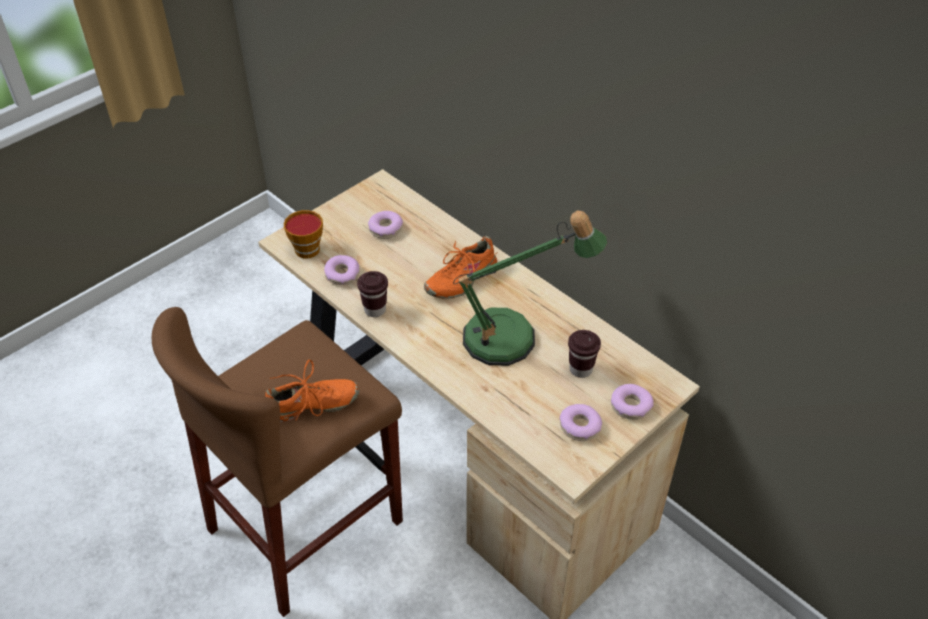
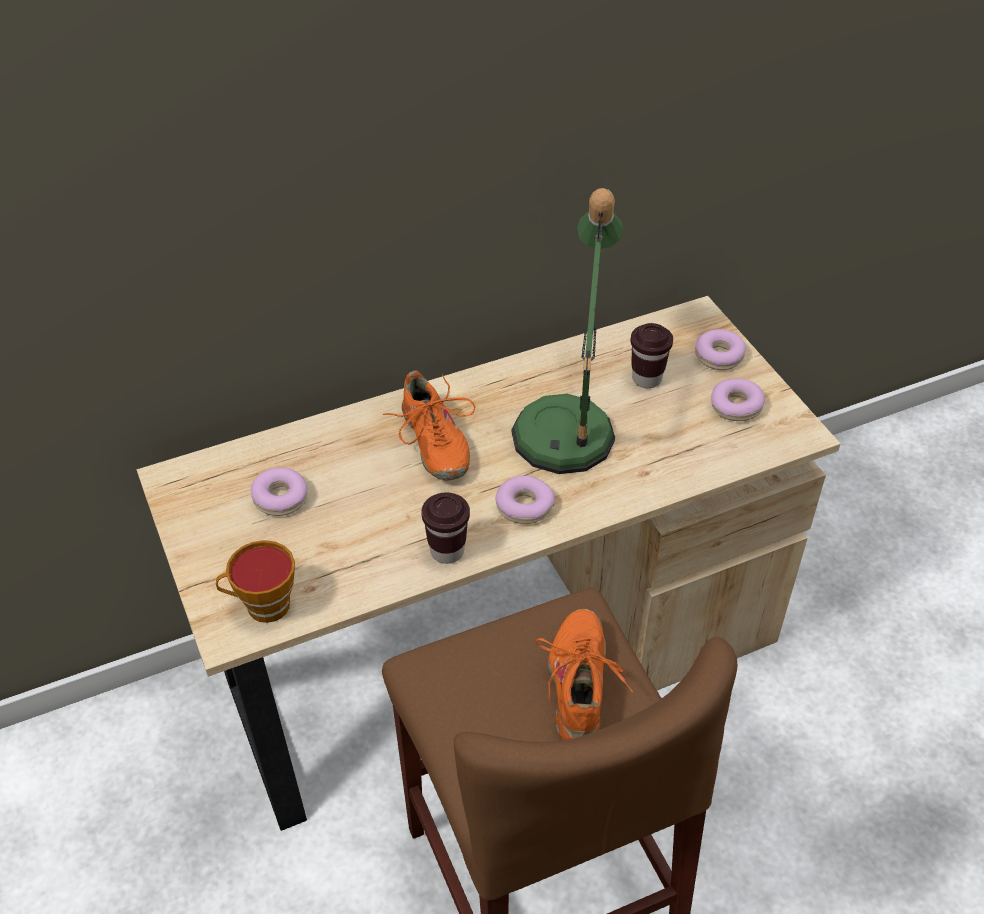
camera: 70 degrees left, 0 degrees up
(342, 274) = (351, 573): donut -> donut (524, 506)

